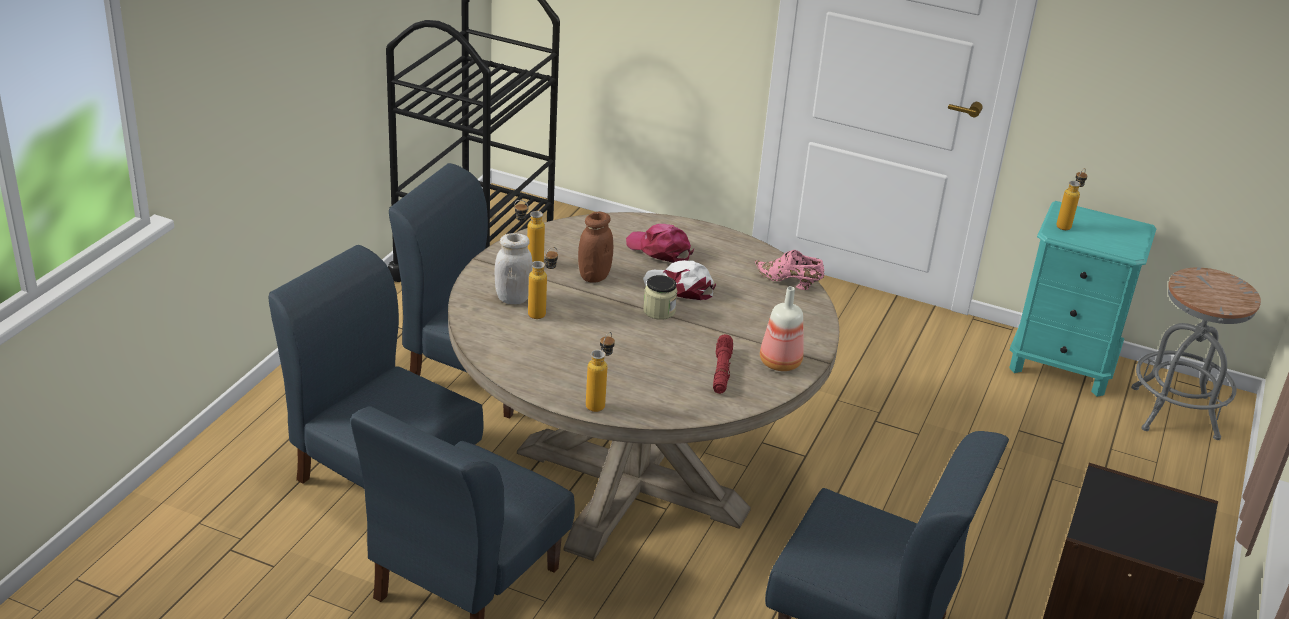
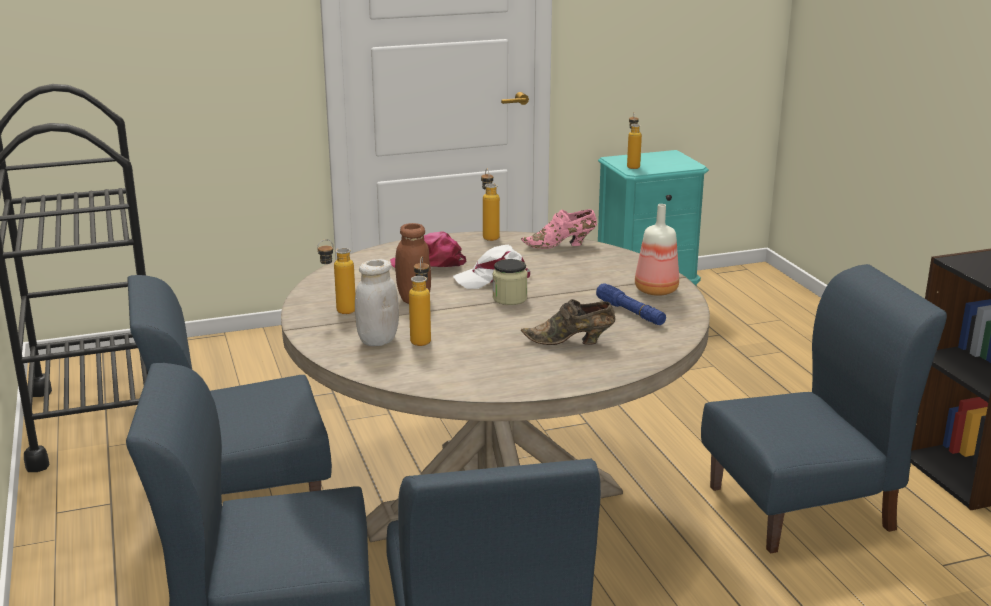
camera: 40 degrees left, 10 degrees down
(599, 402) = (591, 373): bottle -> bottle (489, 236)
(632, 371) = (571, 342): none -> brown shoe
(721, 371) = (630, 312): red flashlight -> blue flashlight
(1174, 413) = (745, 290): grey stool -> none

